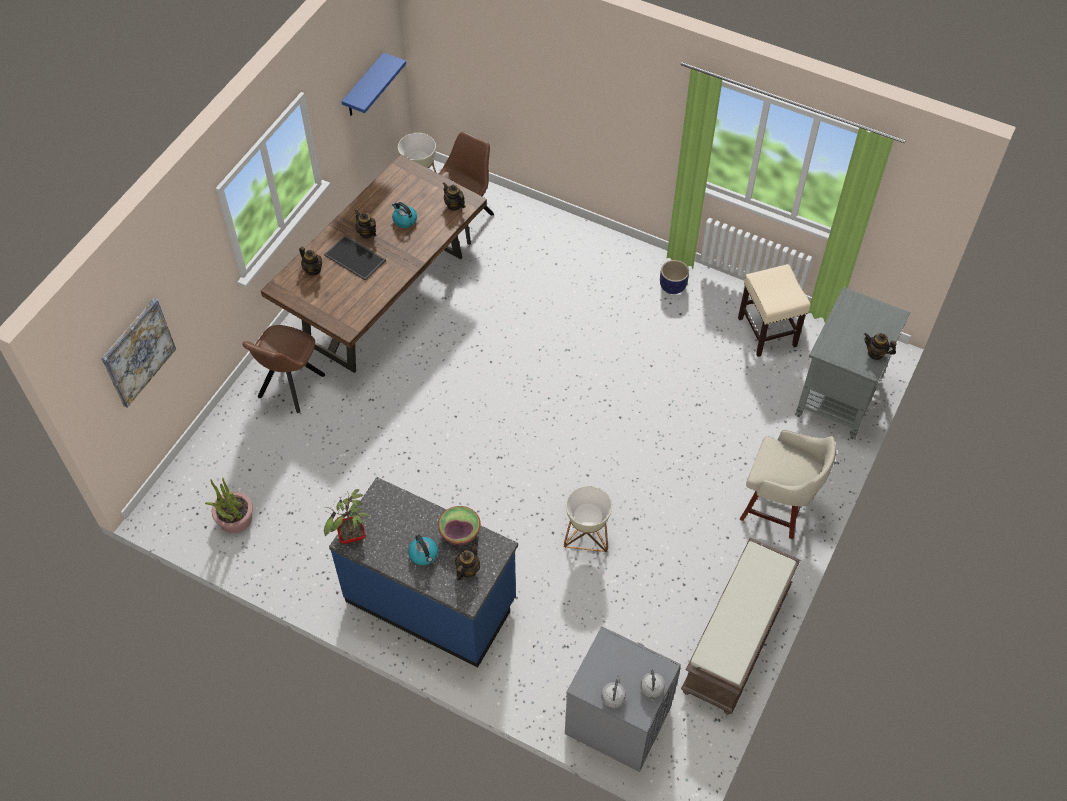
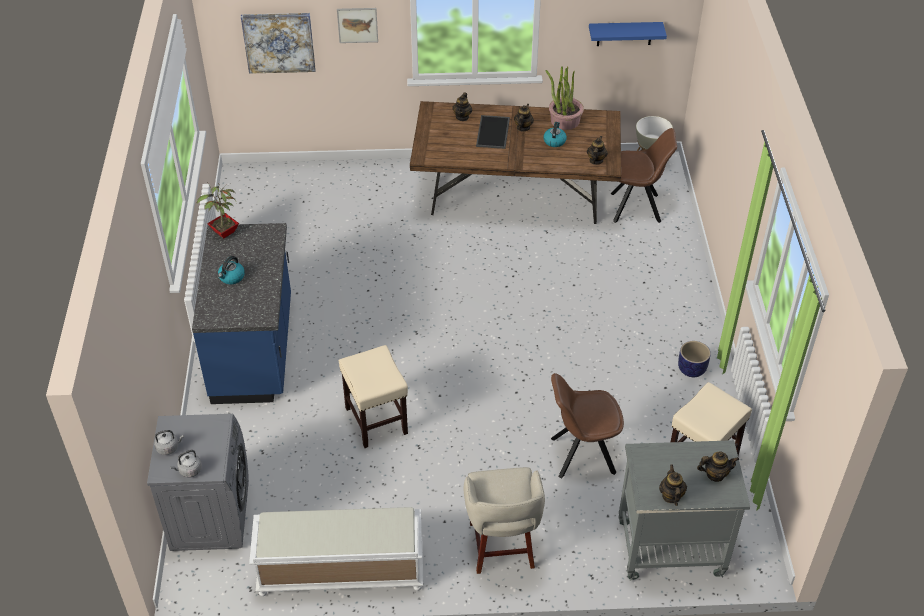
camera: 60 degrees right, 10 degrees down
(191, 270) = (357, 25): none -> picture
(235, 519) = (256, 213): potted plant -> potted plant (564, 120)
(290, 386) = (392, 188): brown chair -> brown chair (582, 455)
(459, 533) = (264, 289): bowl -> none
(467, 569) = (233, 307): teapot -> teapot (715, 474)
(587, 537) = (377, 421): planter -> beige stool
(737, 640) = (340, 572): brown bench -> white bench

